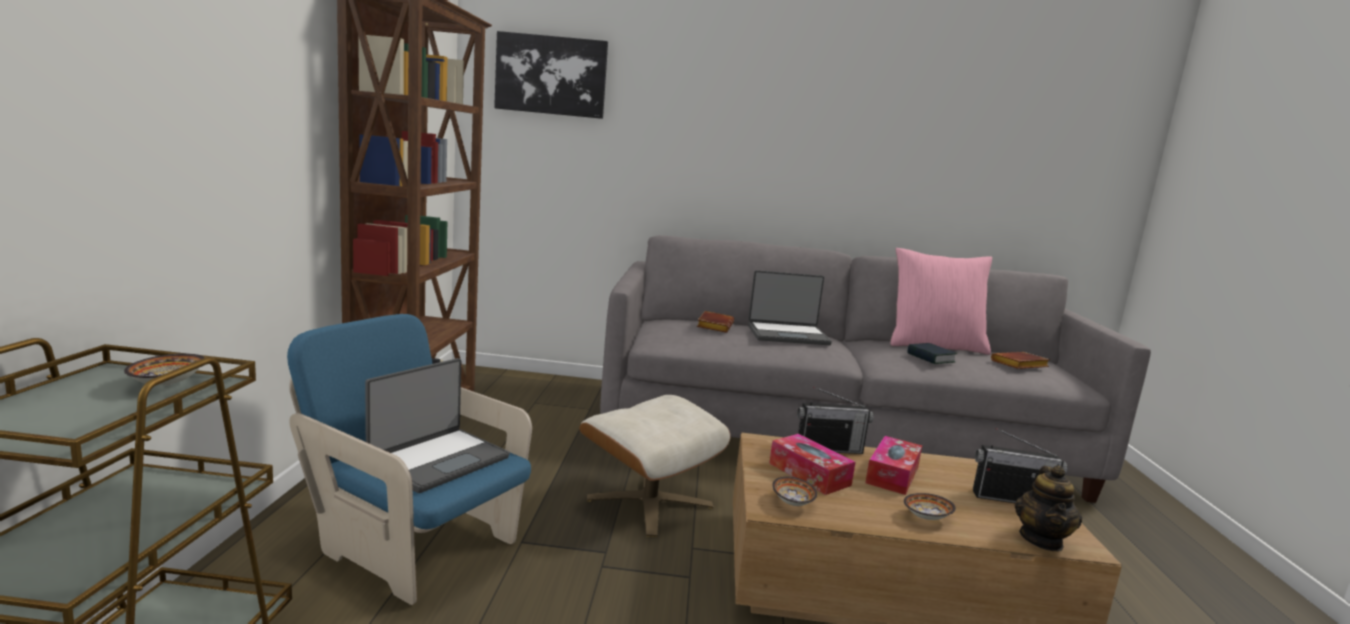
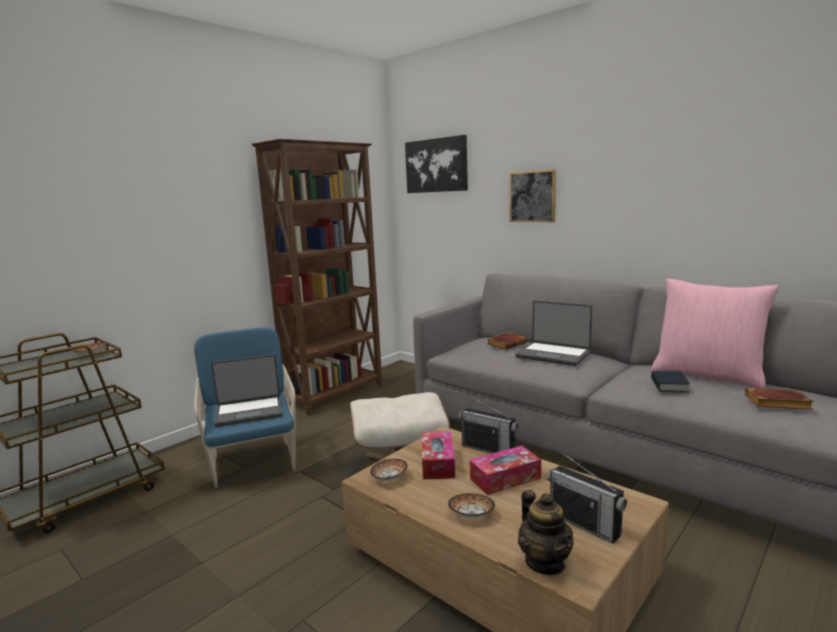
camera: 40 degrees right, 0 degrees up
(702, 140) = (532, 196): none -> picture
(1041, 540) = (545, 562): teapot -> teapot turned 75 degrees counterclockwise

